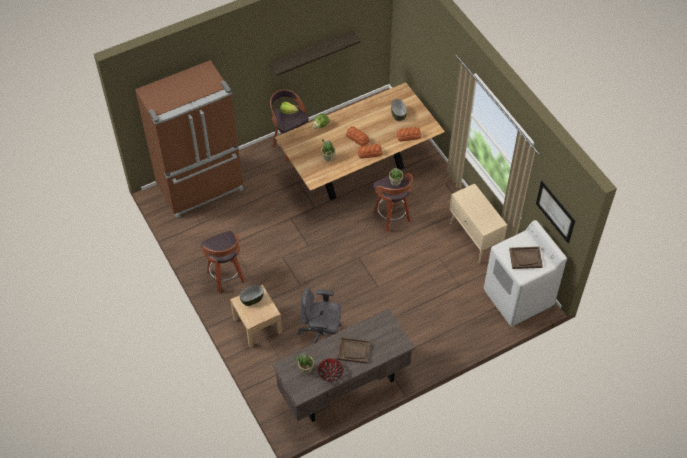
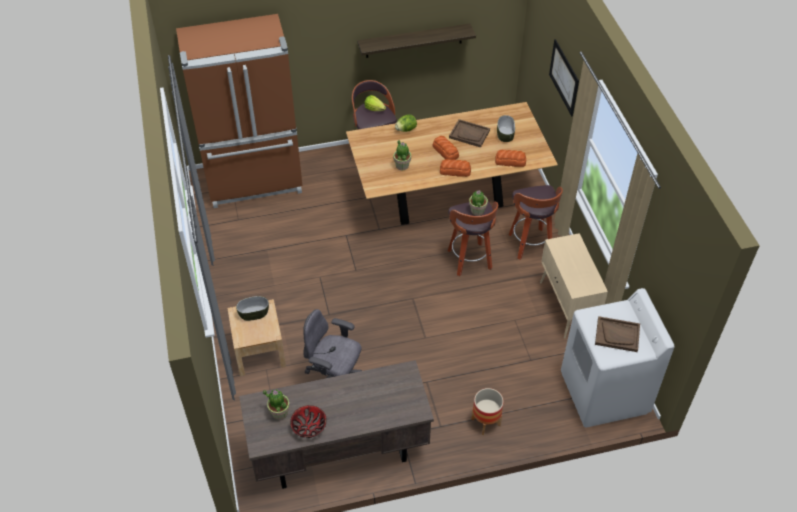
camera: 15 degrees right, 5 degrees down
(226, 277) = (244, 286): stool -> stool (530, 245)
(354, 351) = (350, 404): brown tray -> brown tray (469, 134)
(441, 339) = (486, 422): none -> planter
(555, 211) = (670, 277): picture -> picture (564, 77)

